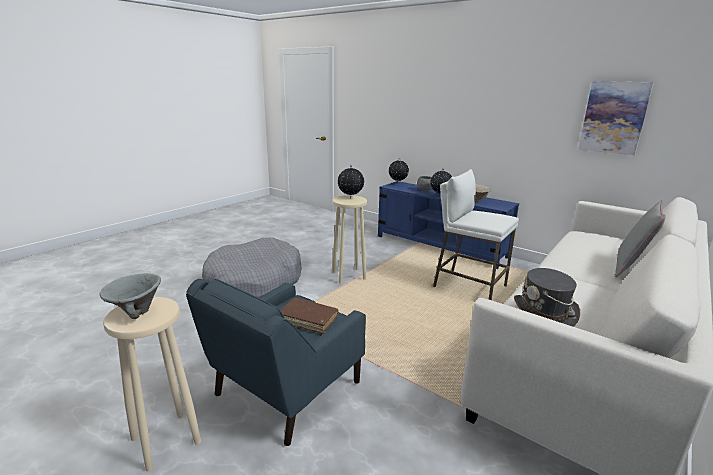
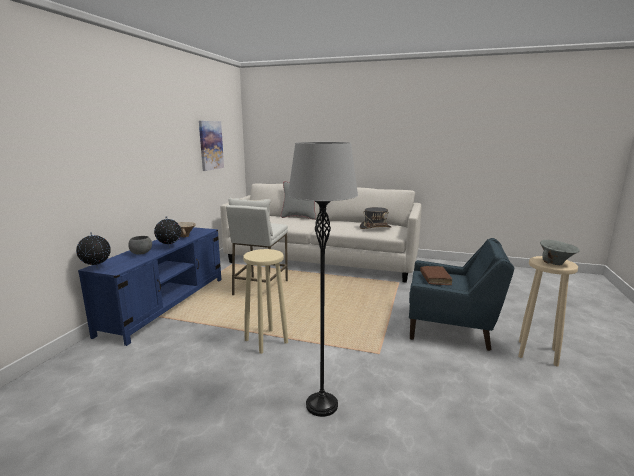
camera: 110 degrees left, 5 degrees down
(253, 281) = (321, 405): grey dog bed -> grey floor lamp
(350, 198) = (257, 254): globe -> none

